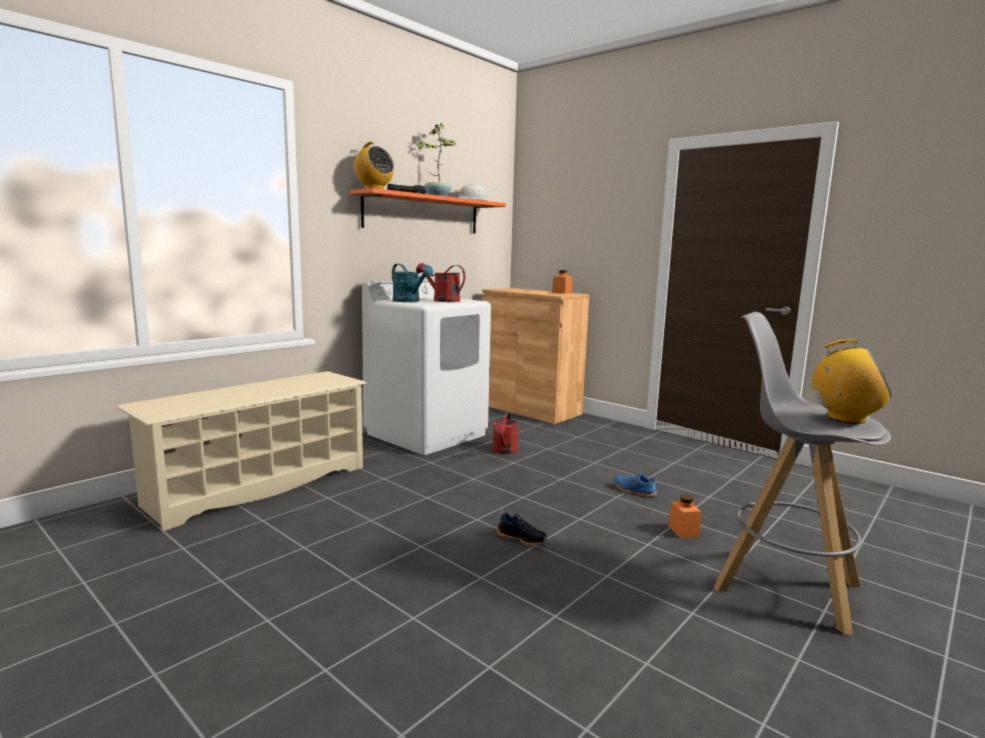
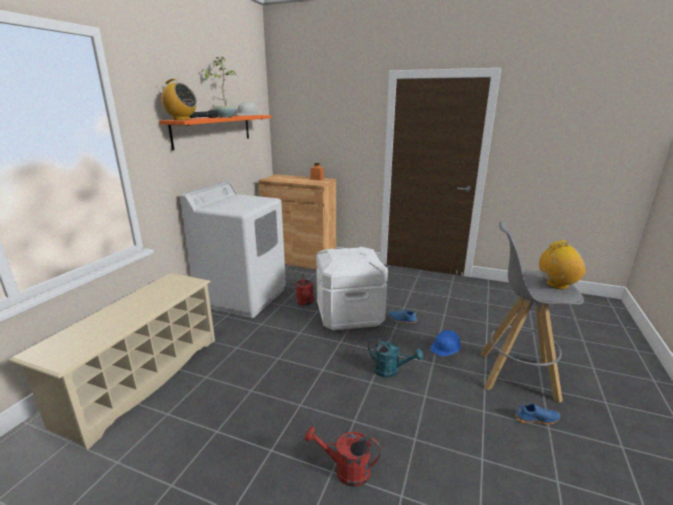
camera: 20 degrees left, 10 degrees up
(409, 301) = (224, 207): turquoise watering can -> turquoise watering can (390, 371)
(442, 300) = (245, 202): red watering can -> red watering can (345, 470)
(522, 538) = (360, 379): black shoe -> none
(557, 472) = (349, 314): none -> white storage box
(683, 531) = (446, 347): orange jar -> blue hard hat
(781, 642) = (536, 418): none -> blue shoe

